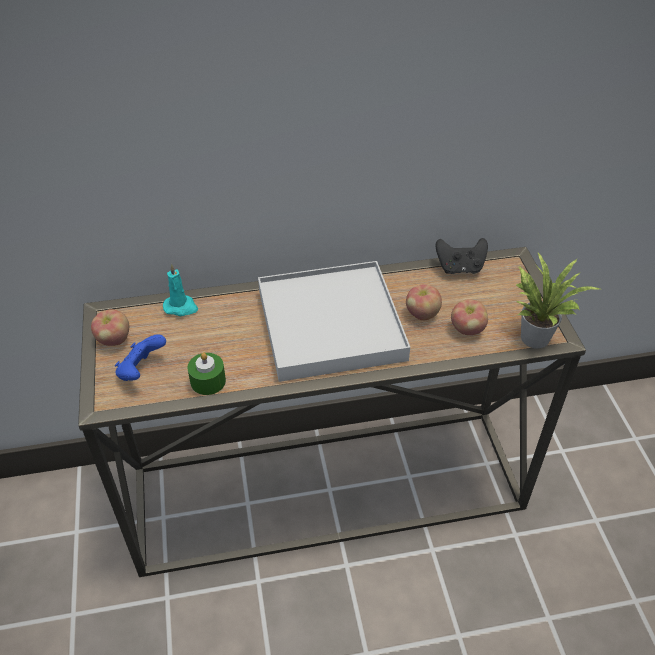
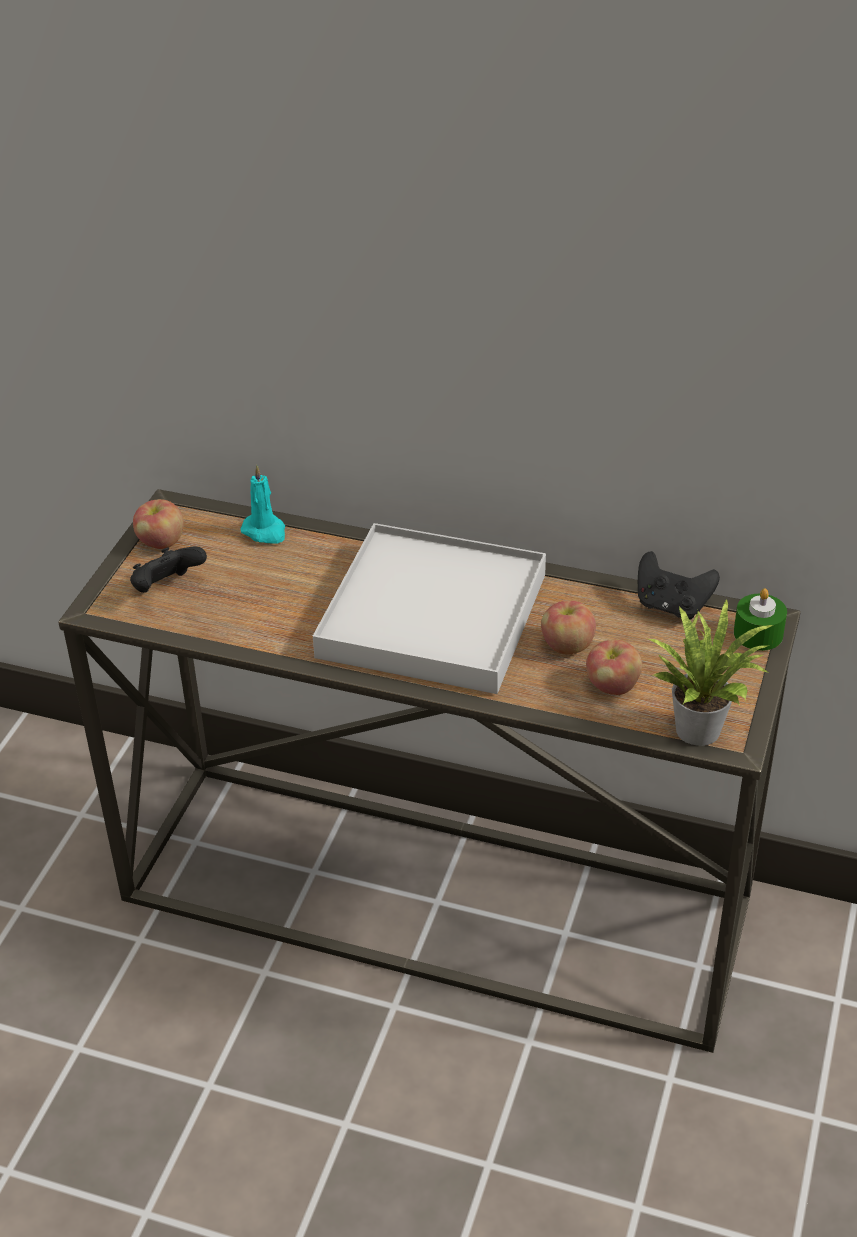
camera: 30 degrees right, 5 degrees down
(141, 371) = (167, 588): blue game controller -> black game controller
(208, 381) = (232, 627): green candle -> green candle (758, 634)

